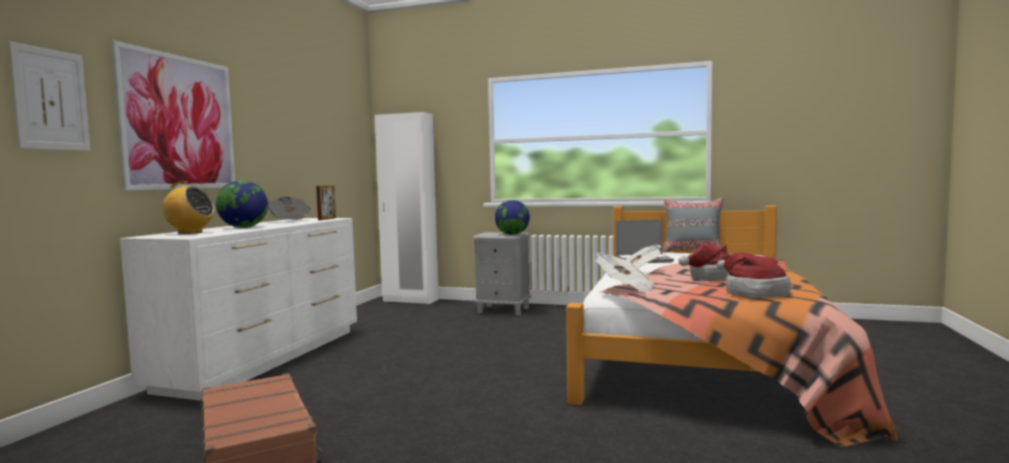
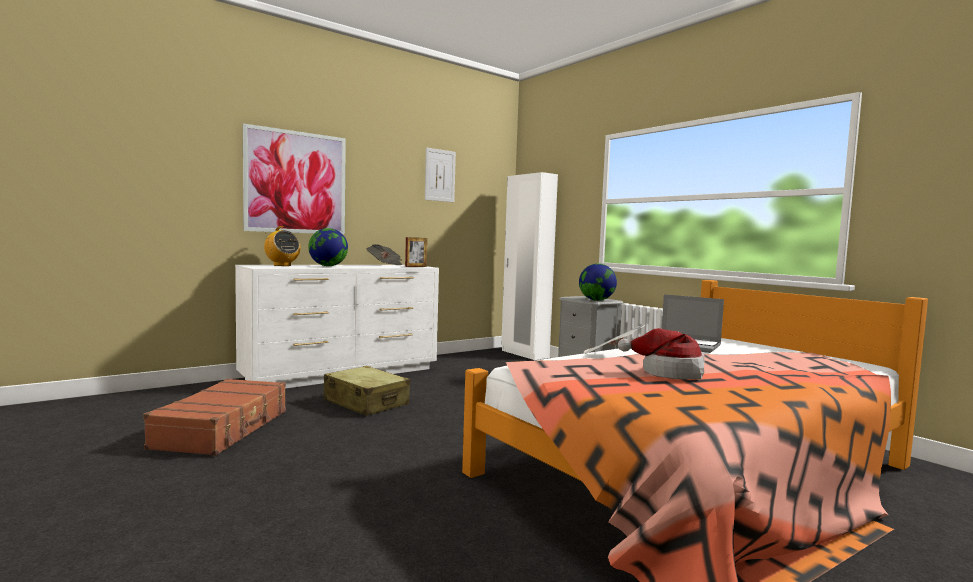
camera: 35 degrees right, 0 degrees up
(51, 99) = (193, 166): picture -> picture (440, 175)
(359, 377) = (366, 403): none -> beige suitcase
(626, 289) = (536, 364): newspaper -> none
(693, 251) = (792, 347): grey pillow -> none
(752, 293) = (651, 397): hat -> none

